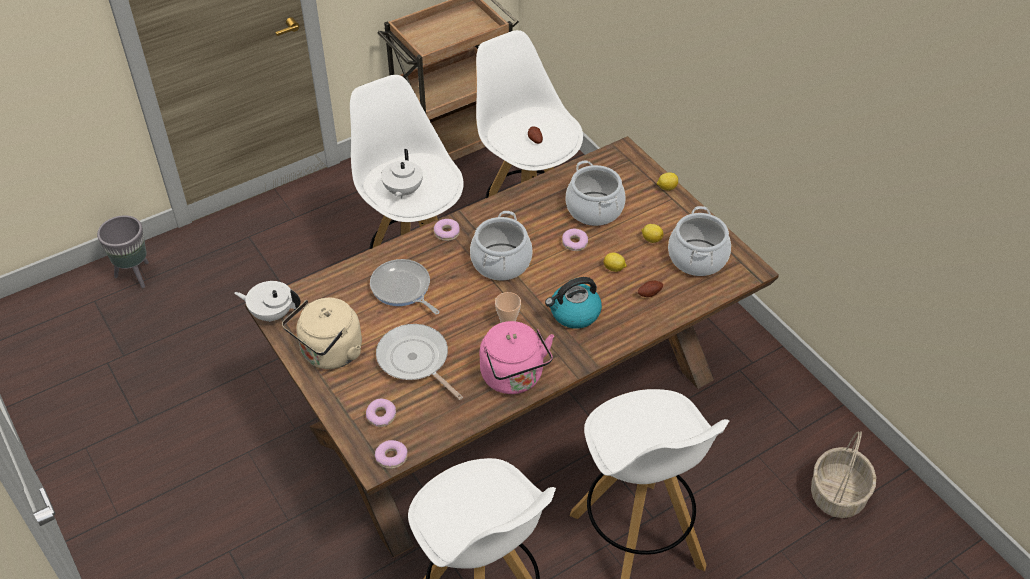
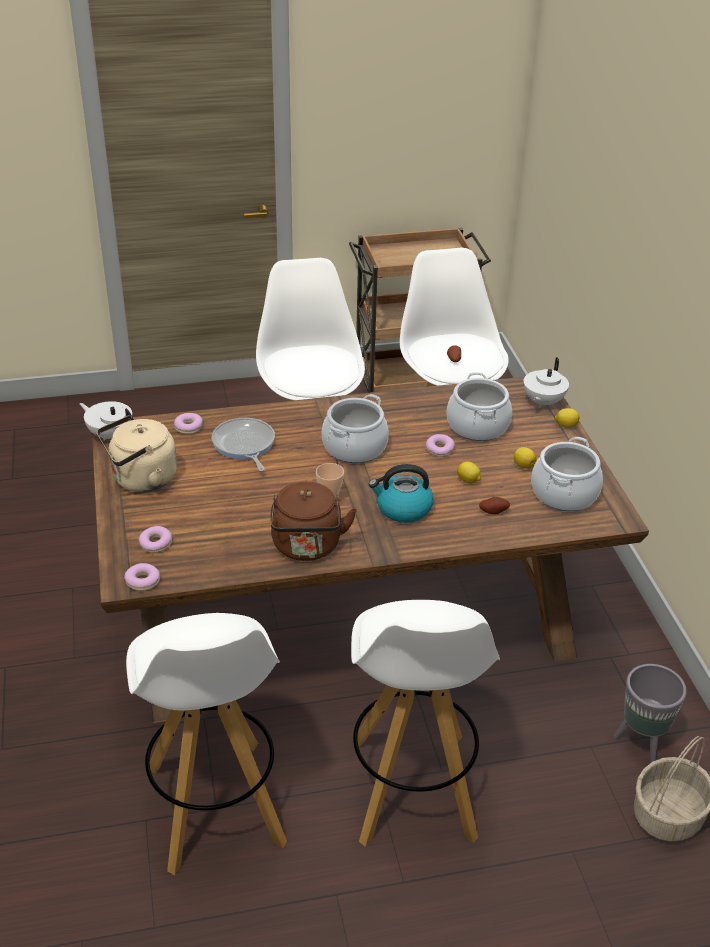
camera: 20 degrees right, 10 degrees down
(136, 275) = (61, 419): grey planter -> grey planter (641, 743)
(402, 191) = (298, 371): white teapot -> white teapot (542, 402)
(415, 360) = (218, 507): frying pan -> none
(447, 233) = (316, 411): donut -> donut (188, 427)
(514, 378) = (307, 547): pink kettle -> brown kettle

